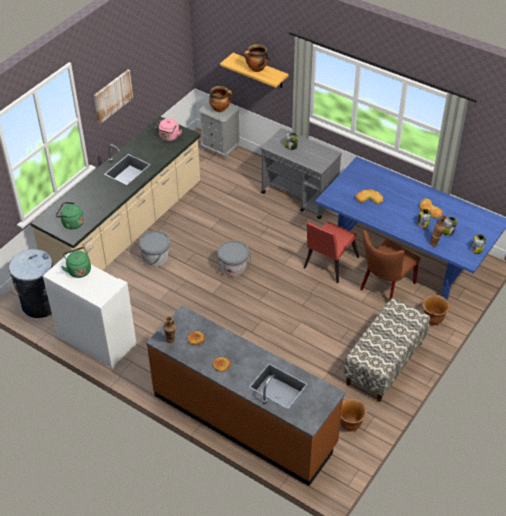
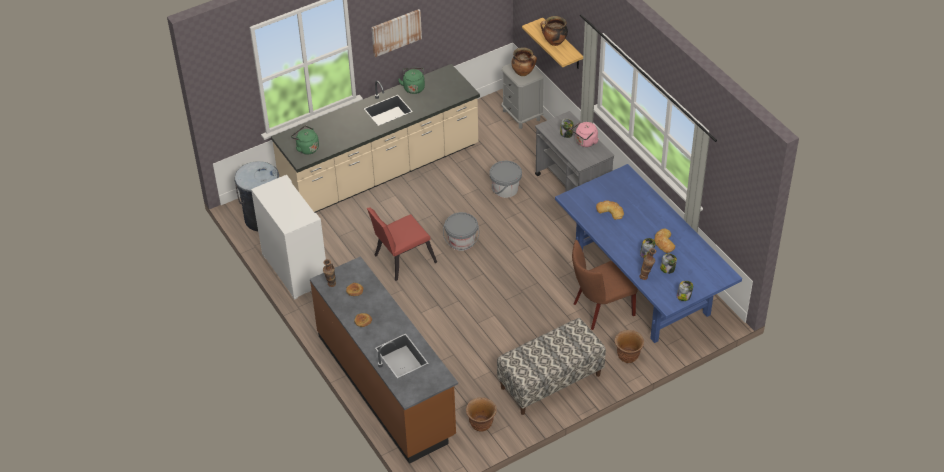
camera: 25 degrees right, 0 degrees up
(78, 270) = (284, 194): green kettle -> green kettle (413, 87)
(156, 258) = (393, 208): grey bucket -> grey bucket (505, 189)
(169, 137) = (446, 89): pink kettle -> pink kettle (585, 142)
(328, 264) = (558, 268): red chair -> red chair (401, 260)

